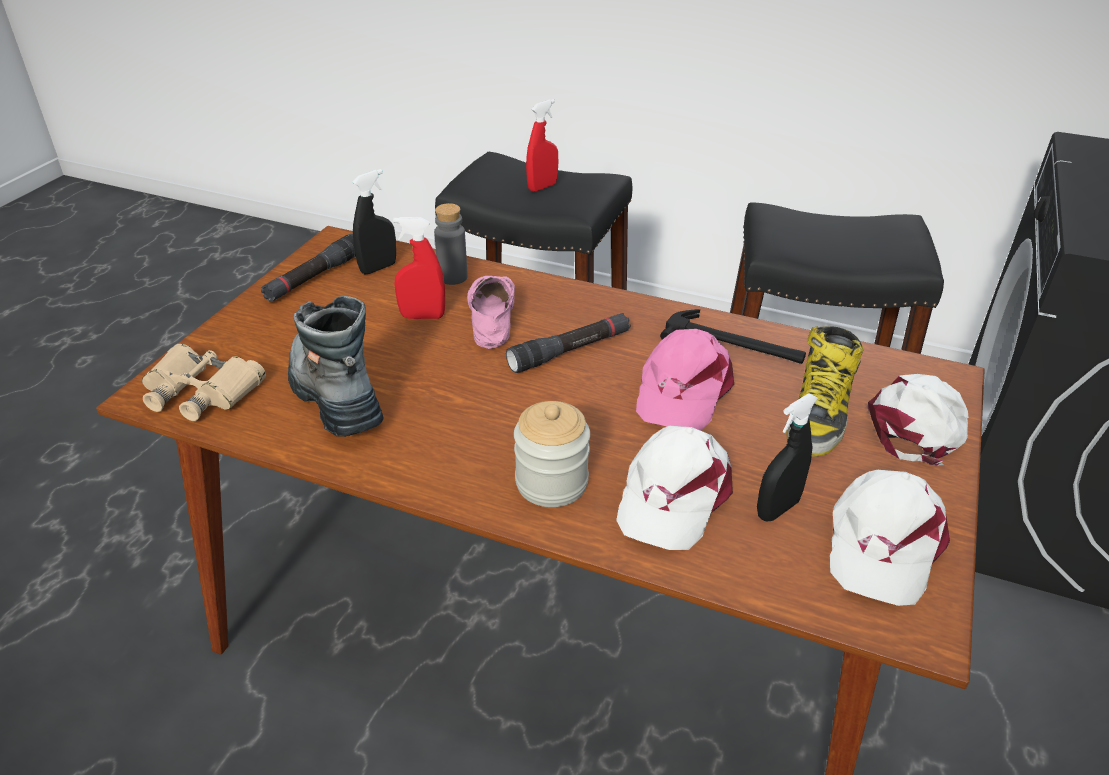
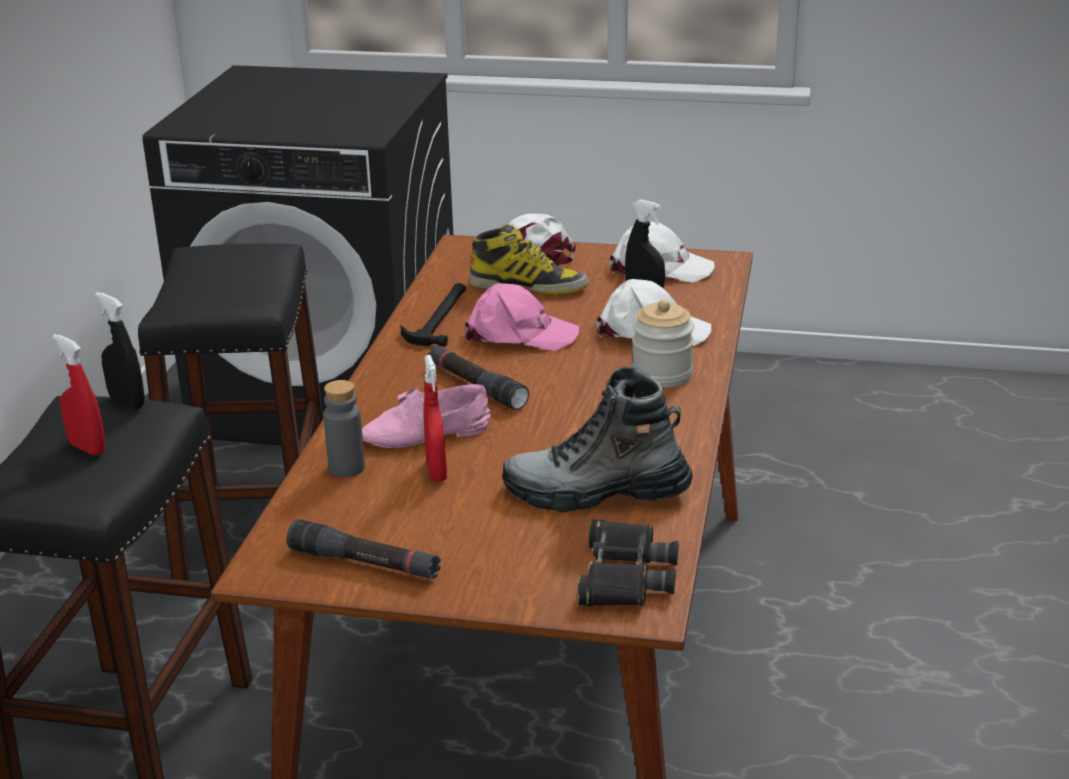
camera: 100 degrees left, 10 degrees down
(201, 391) = (624, 575): beige binoculars -> black binoculars
(334, 395) = (596, 493): boot -> boot turned 45 degrees clockwise
(378, 268) = (332, 522): black spray bottle -> black spray bottle (127, 402)

